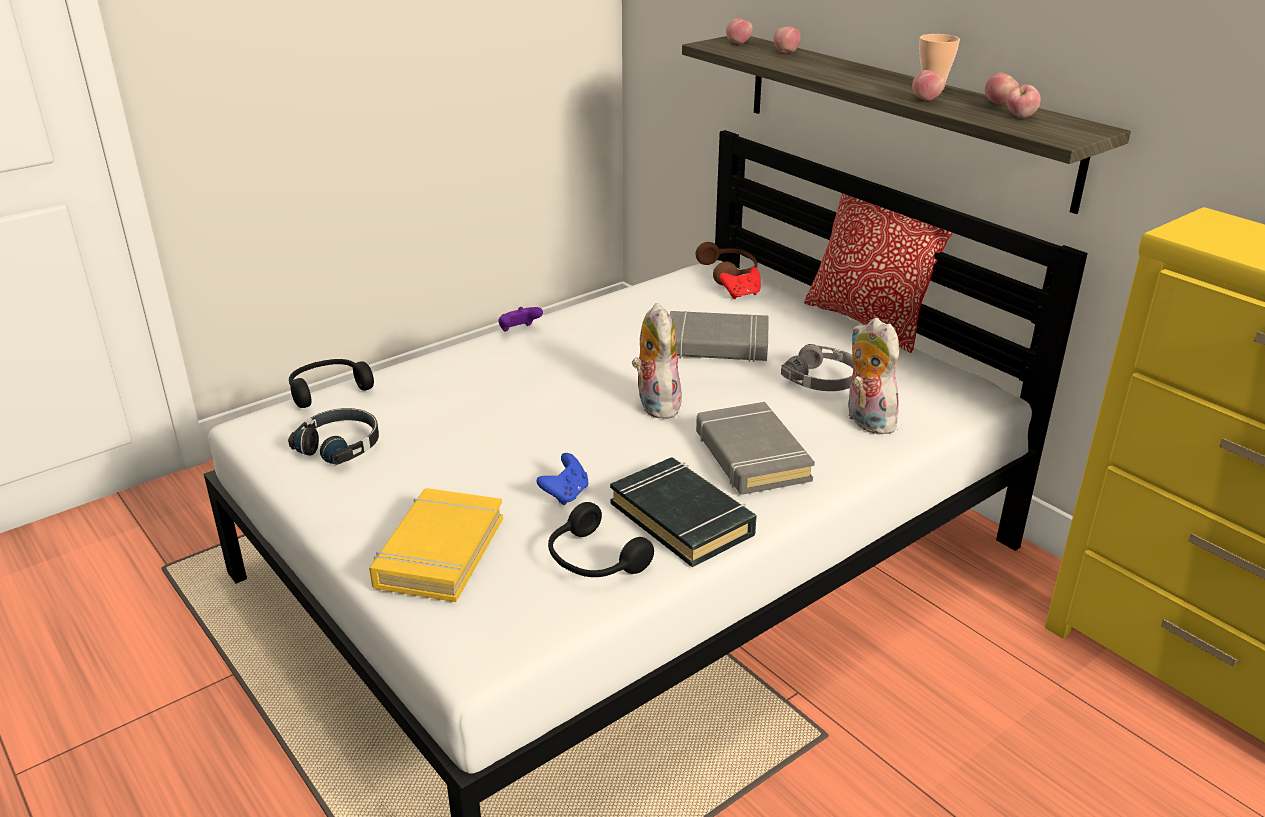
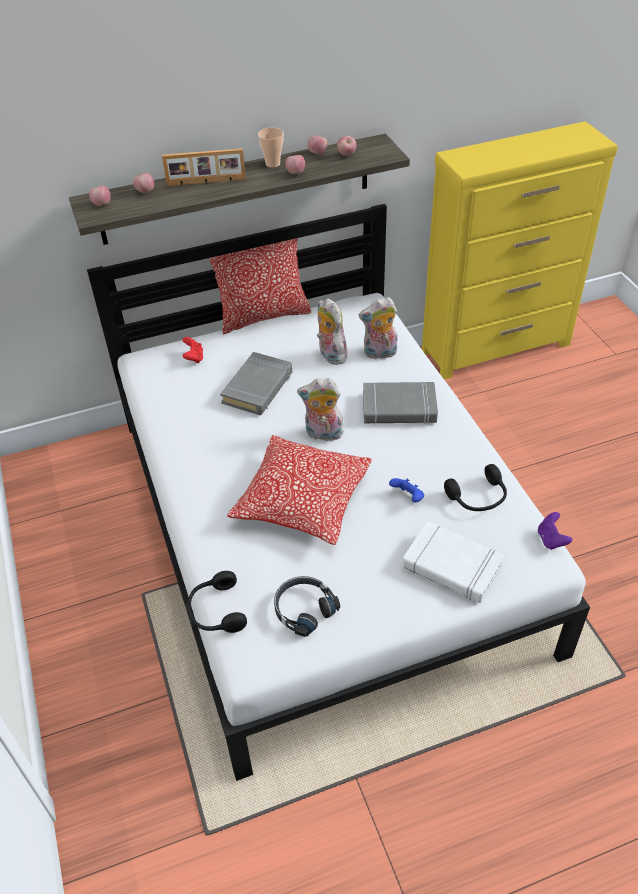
camera: 70 degrees left, 15 degrees up
(439, 552) = (452, 566): yellow book -> white book
(519, 331) = (179, 483): purple game controller -> purple game controller (551, 539)
(524, 413) = (302, 500): none -> pillow
(682, 519) = (449, 452): black book -> none
(729, 272) = (154, 354): brown headphones -> none
(823, 379) = (330, 355): grey headphones -> plush toy
(841, 69) = (206, 182): none -> picture frame

